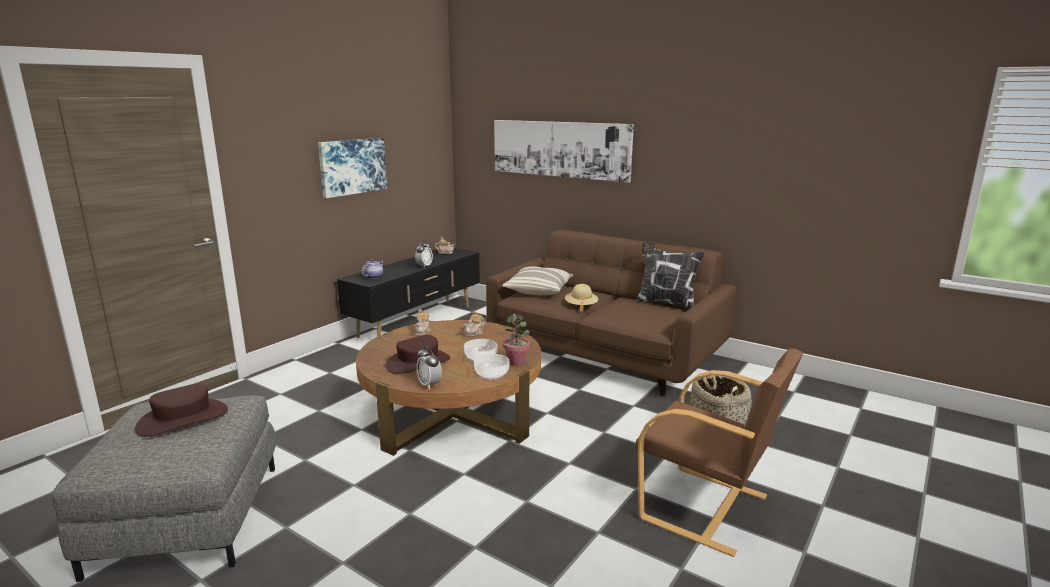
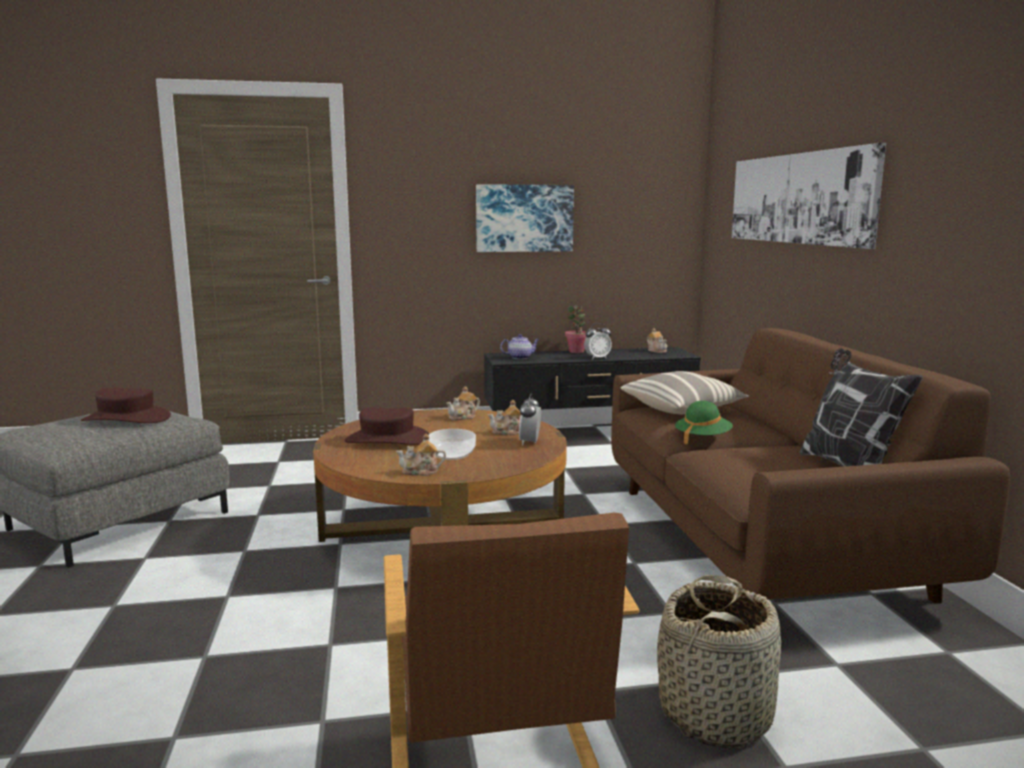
camera: 45 degrees right, 5 degrees down
(429, 385) = (346, 460): alarm clock -> alarm clock (530, 442)
(492, 374) = (421, 472): bowl -> teapot
(516, 362) = (475, 470): potted plant -> potted plant (576, 351)
(581, 306) = (702, 438): beige hat -> green hat

